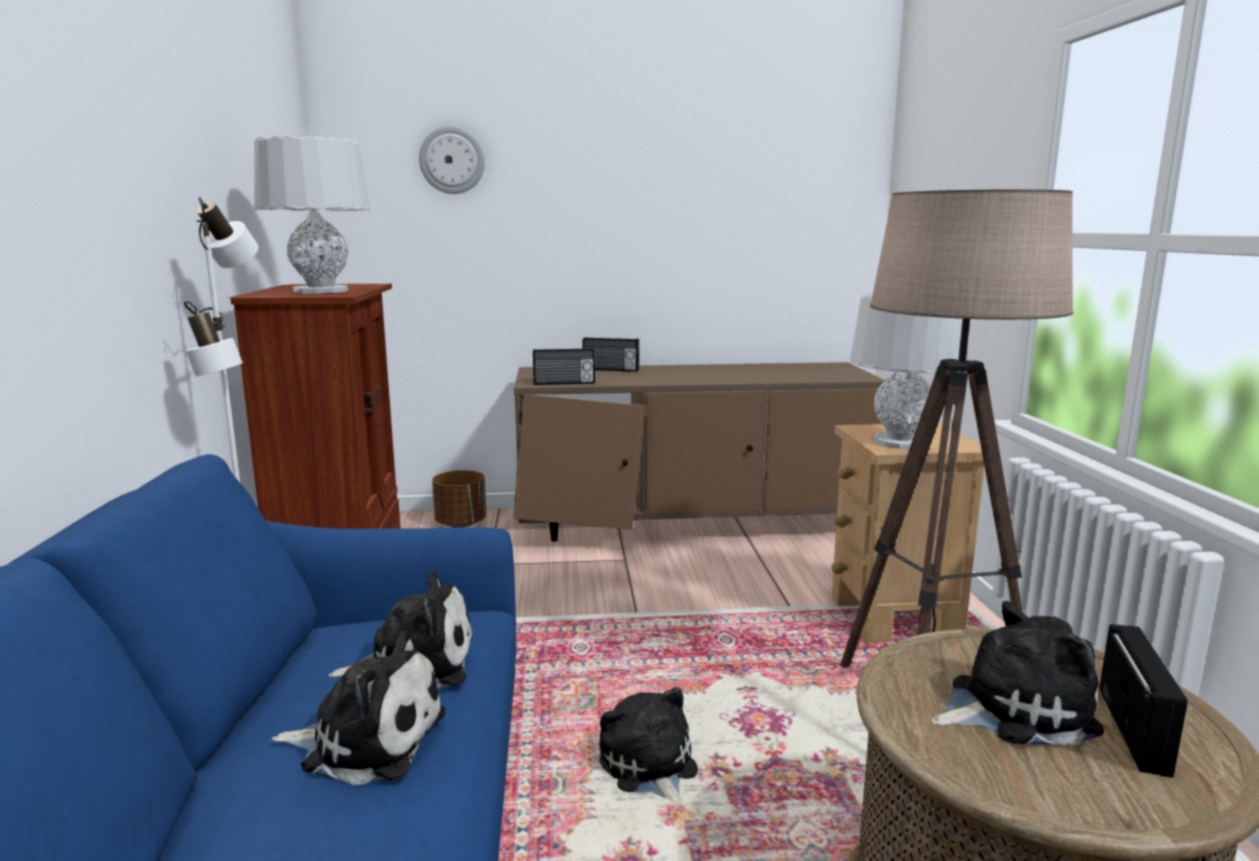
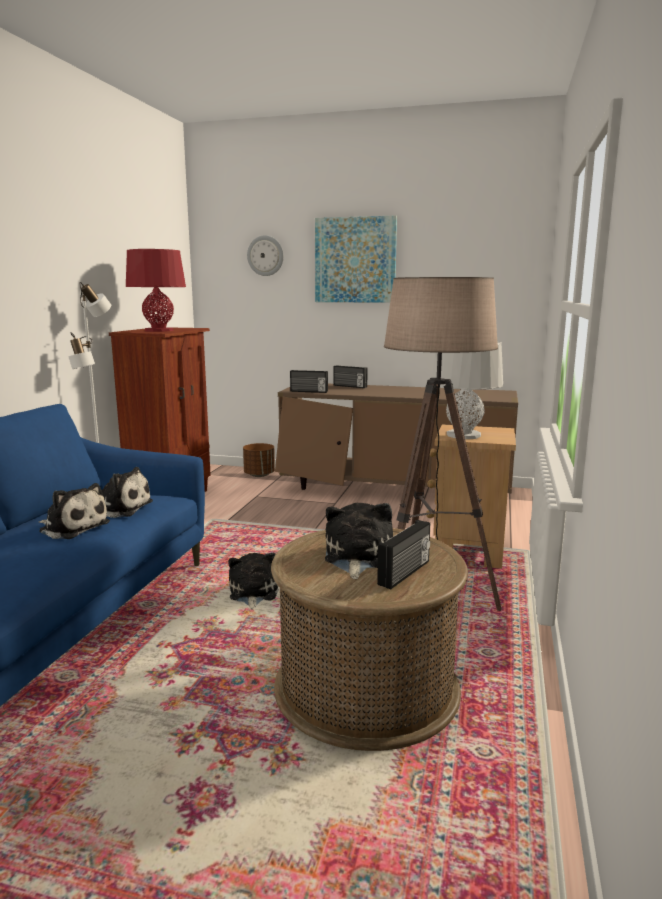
camera: 20 degrees right, 0 degrees up
(321, 291) = (159, 330): grey table lamp -> red table lamp
(606, 170) = (355, 260): none -> picture
(1013, 709) = (356, 557): plush toy -> plush toy turned 90 degrees counterclockwise

